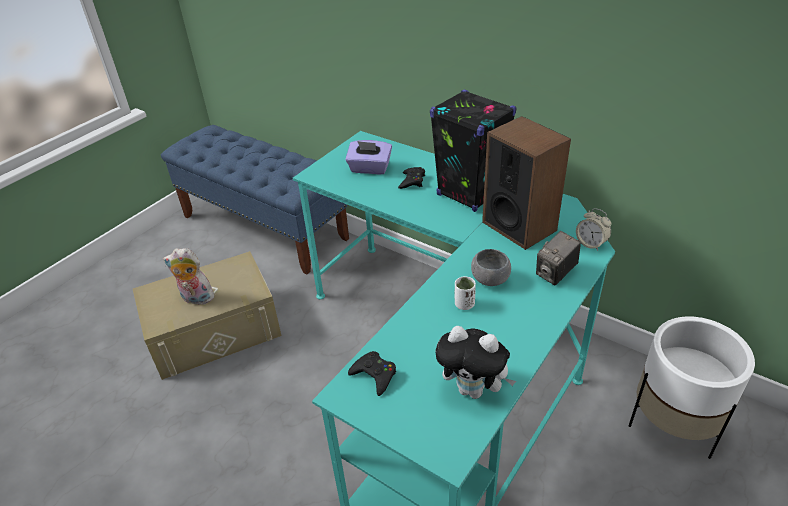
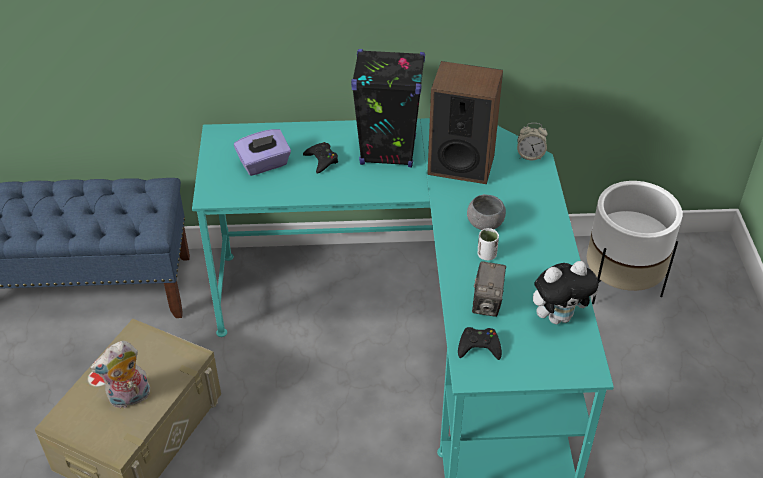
camera: 40 degrees left, 5 degrees up
(555, 274) = (528, 195): camera -> camera (487, 303)

